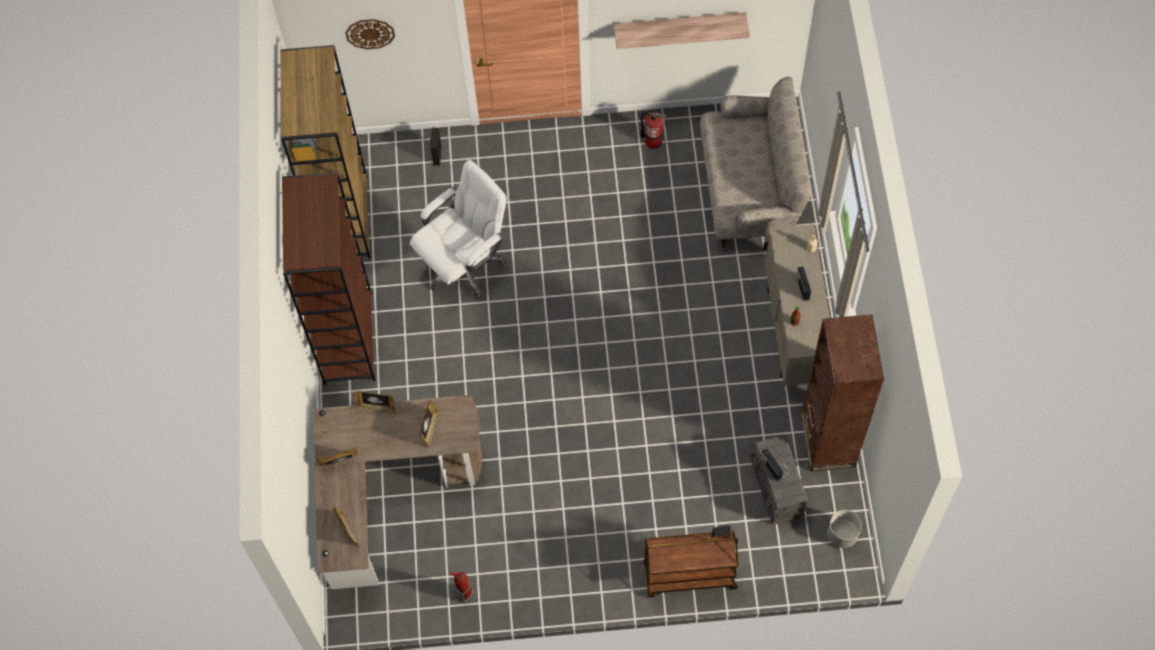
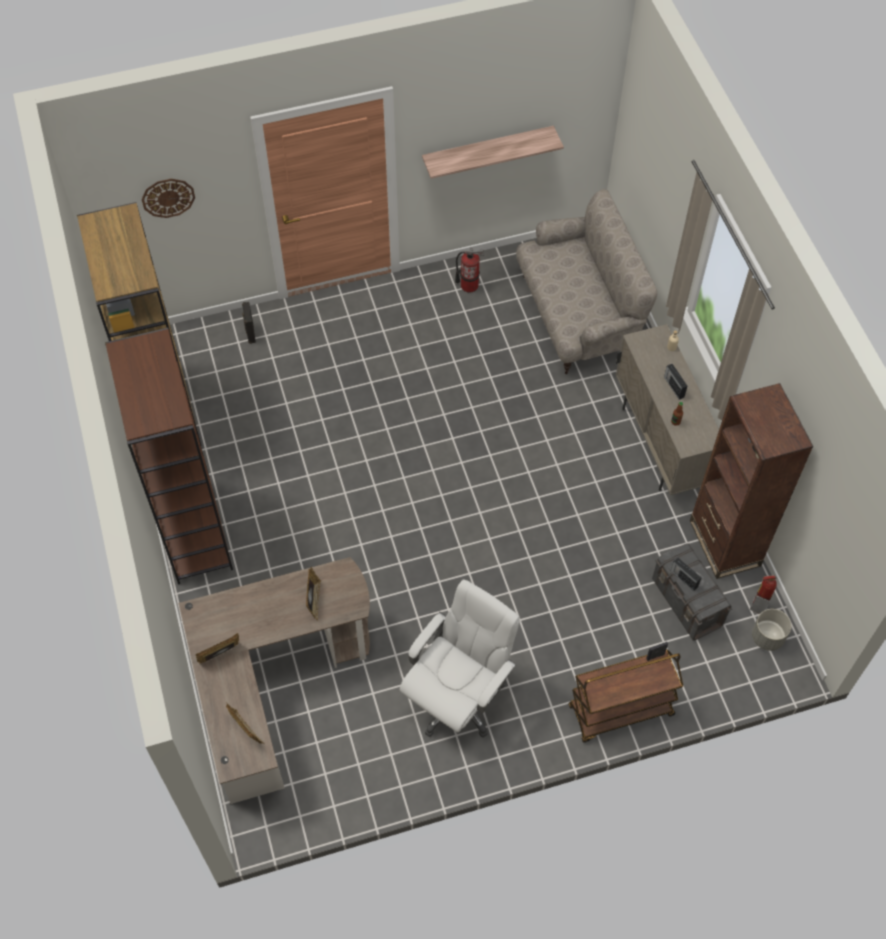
camera: 15 degrees left, 5 degrees down
(376, 408) = (249, 589): picture frame -> none
(464, 265) = (303, 435): white office chair -> white office chair (457, 697)
(464, 593) = (381, 778): fire extinguisher -> fire extinguisher (758, 606)

